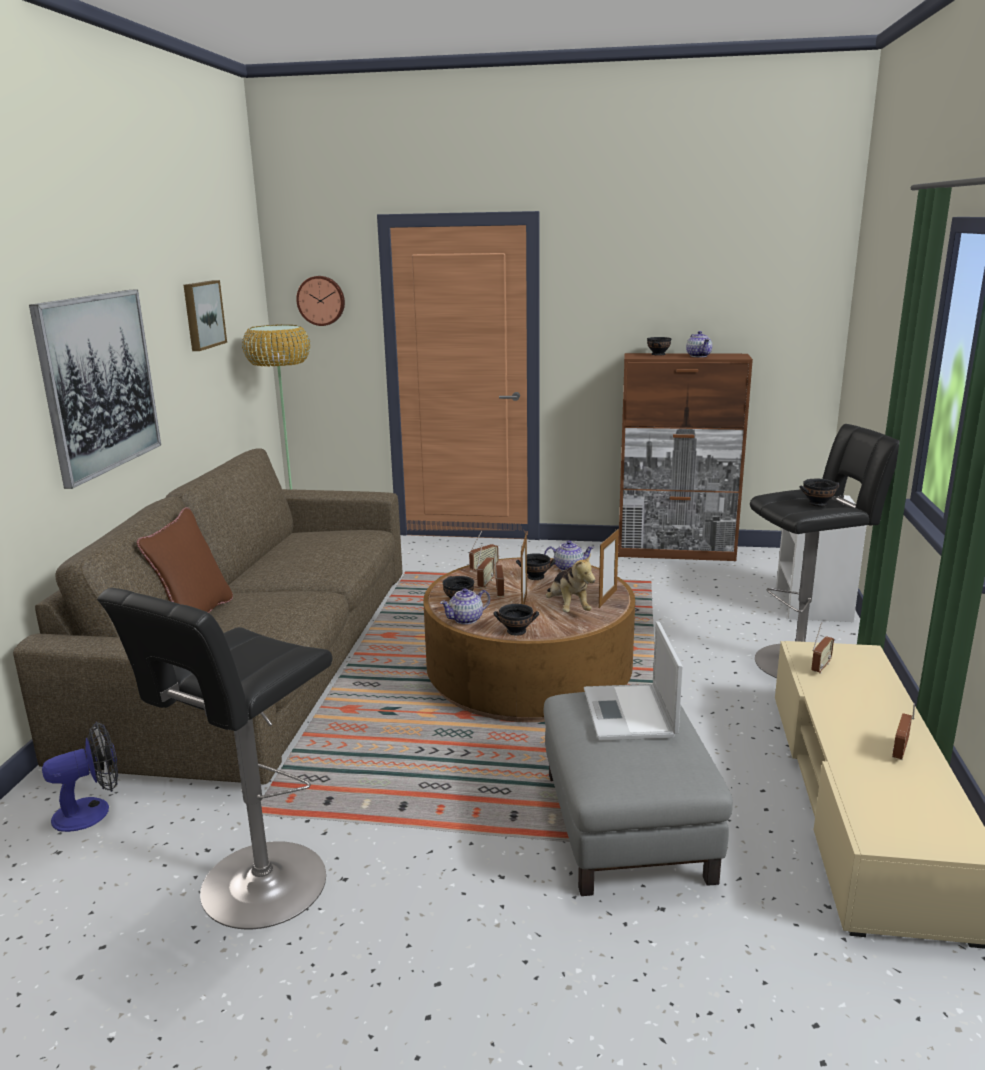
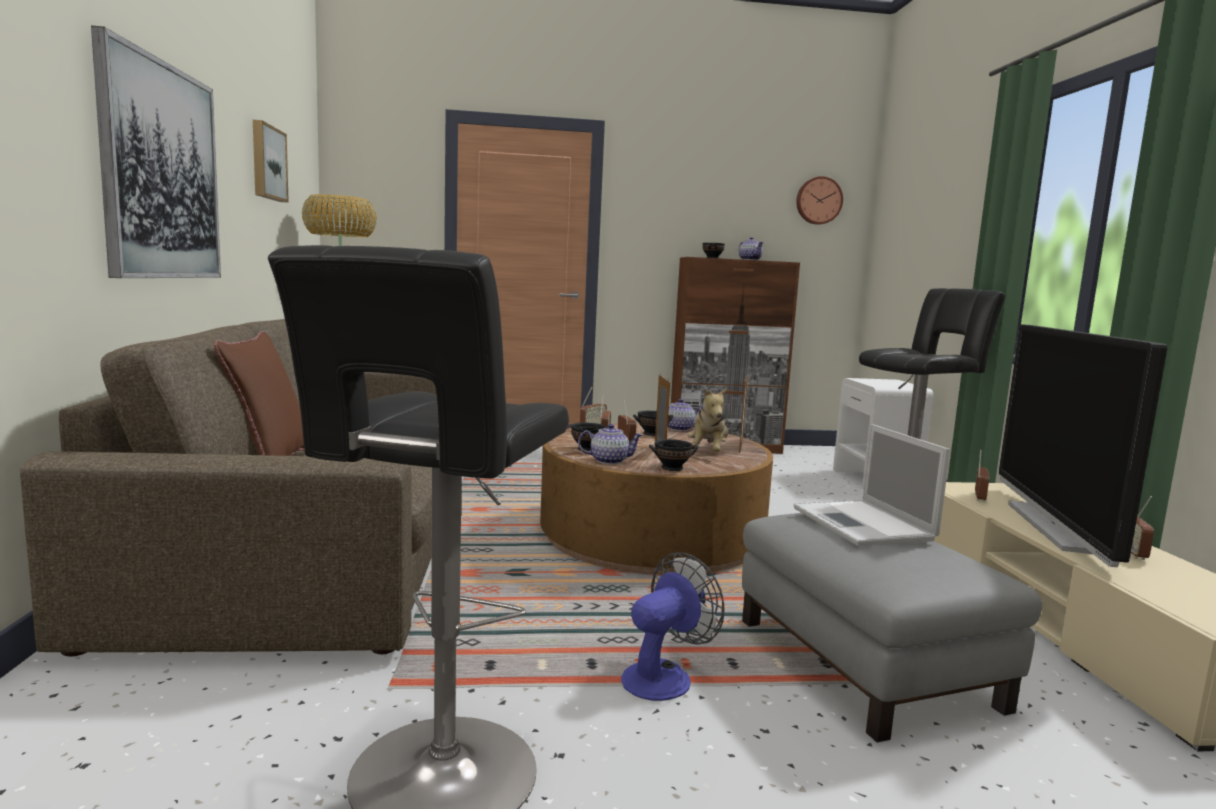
camera: 15 degrees left, 10 degrees down
(92, 811) = (134, 705): fan -> fan (664, 676)
(321, 300) = (380, 190): wall clock -> wall clock (818, 200)
(466, 619) = (609, 461): teapot -> teapot turned 135 degrees counterclockwise
(568, 608) = (708, 453): plush toy -> plush toy turned 45 degrees clockwise
(816, 503) = (926, 354): black bowl -> none
(859, 713) = (1057, 527): none -> television

